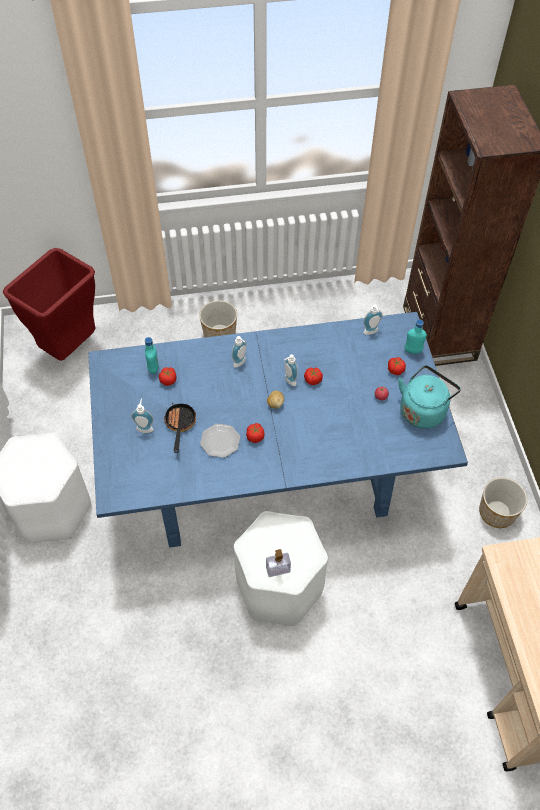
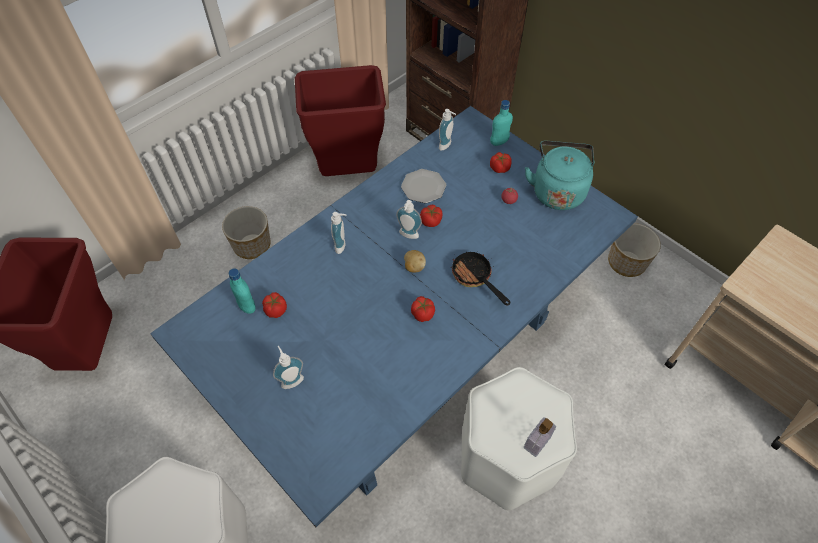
camera: 35 degrees left, 0 degrees up
(180, 425) = (329, 351): frying pan -> frying pan (475, 277)
(220, 442) = (390, 342): plate -> plate (424, 187)
(331, 317) = (349, 172): none -> red trash can

